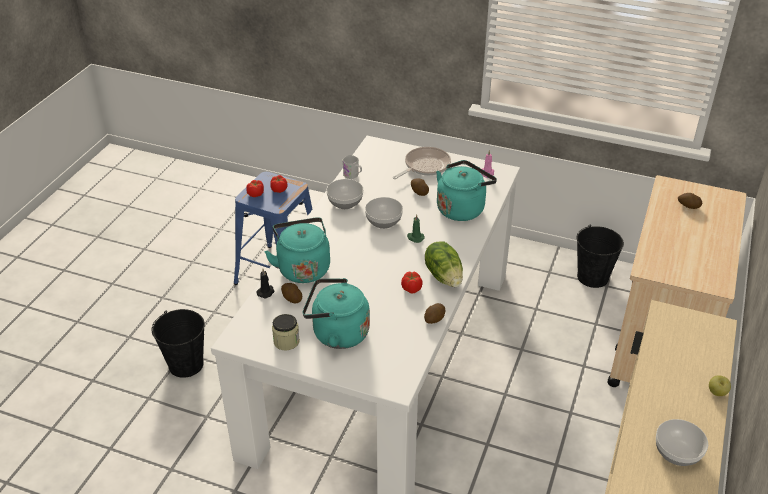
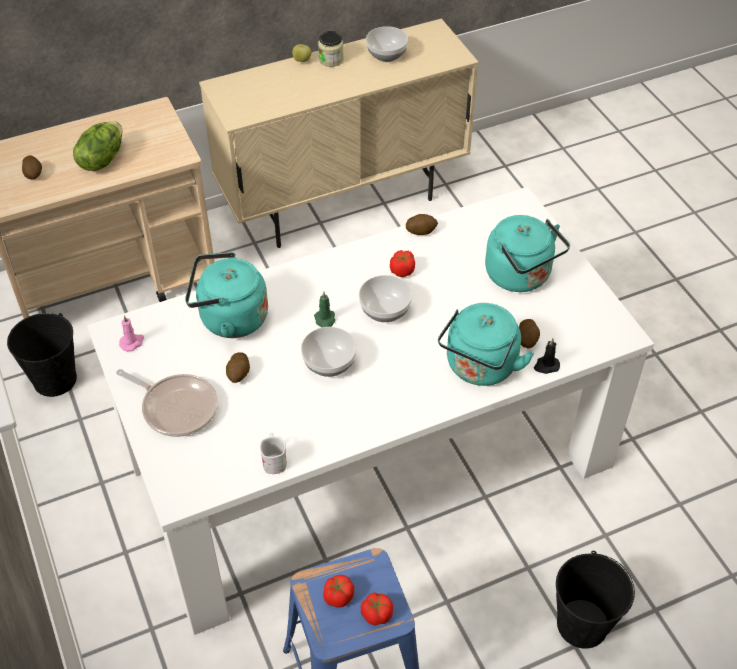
camera: 135 degrees left, 10 degrees up
(286, 341) = (575, 300): jar -> jar (331, 59)
(345, 203) = (335, 422): bowl -> bowl (384, 310)
(425, 166) = (176, 407): frying pan -> frying pan turned 150 degrees counterclockwise
(444, 276) = (356, 261): lettuce -> lettuce (101, 159)

